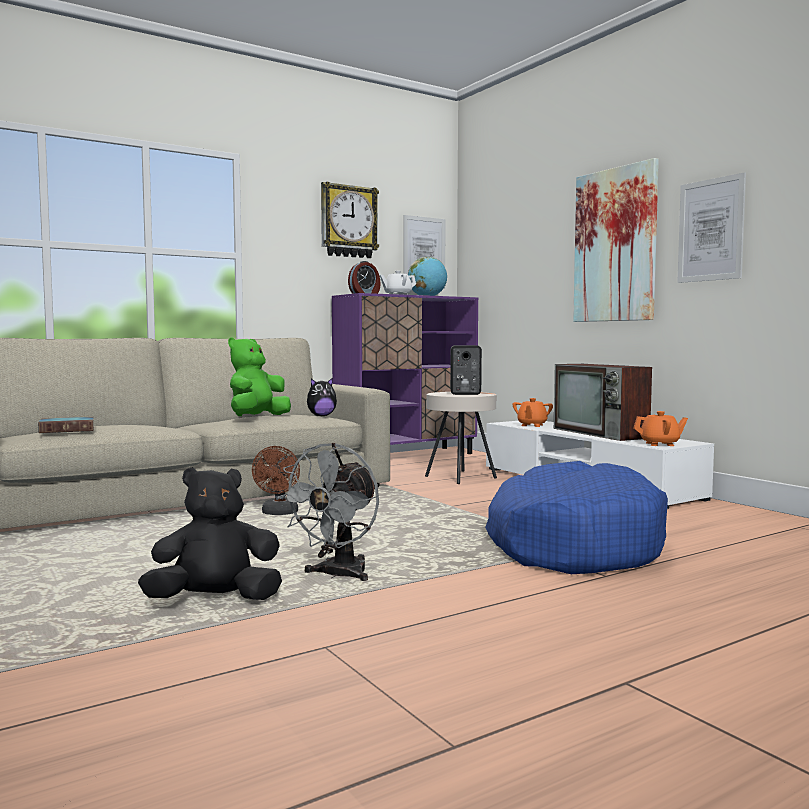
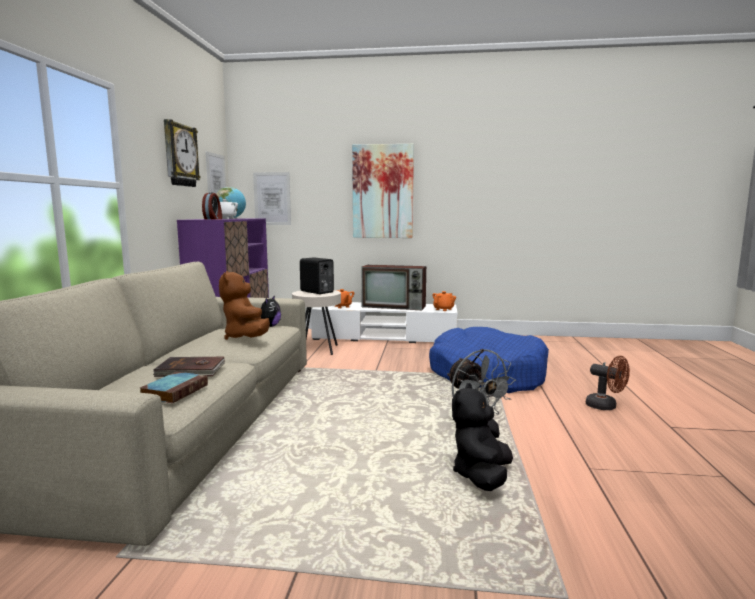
camera: 50 degrees left, 5 degrees up
(128, 424) = (191, 370): none -> brown book
(257, 417) = (246, 337): green plush toy -> brown plush toy
(279, 514) = (308, 409): brown fan -> brown fan (606, 406)
(710, 230) = (448, 190): picture -> picture (272, 198)

